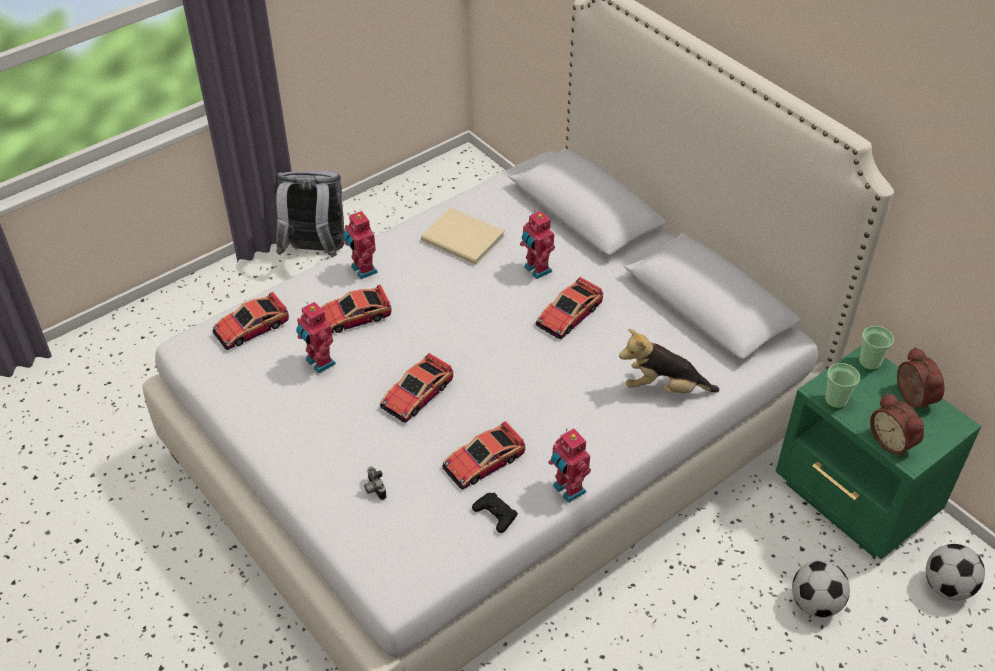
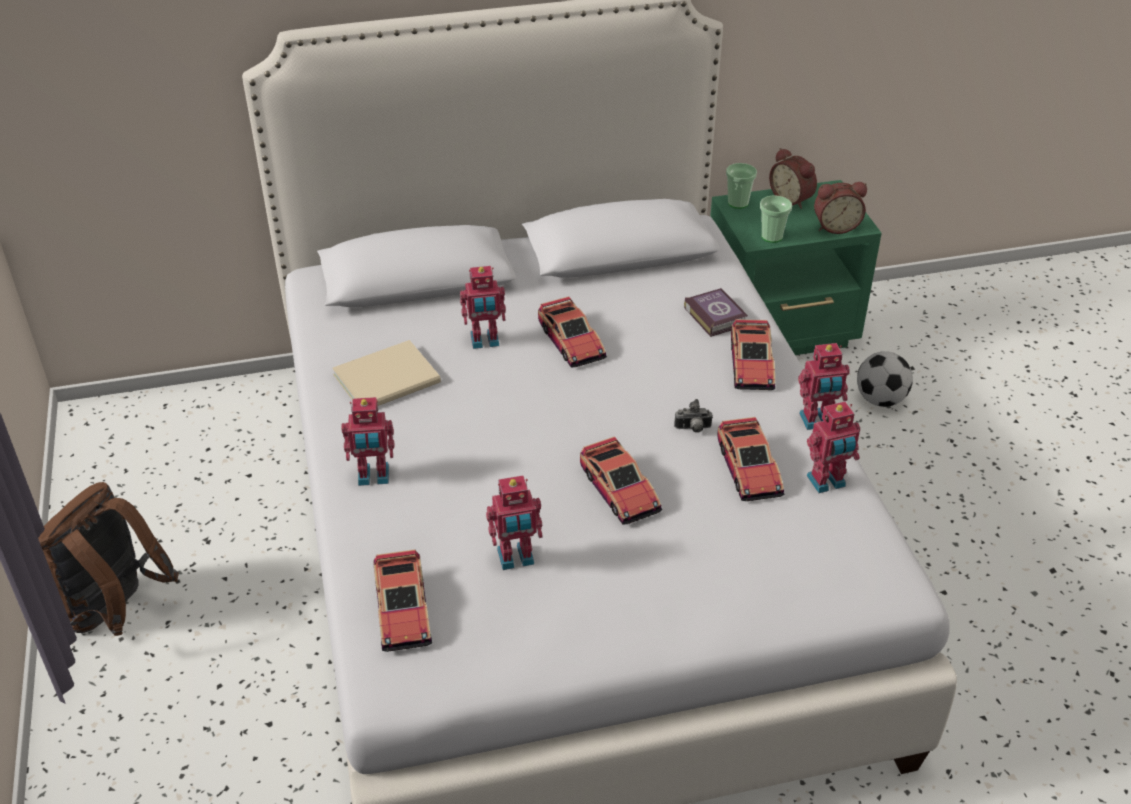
camera: 65 degrees left, 5 degrees down
(315, 251) = (116, 612): grey backpack -> brown backpack
(354, 316) = (455, 505): toy car -> toy car (751, 364)
(374, 489) = (747, 568): camera -> camera (693, 429)
(495, 514) = (827, 483): black game controller -> toy robot
(664, 388) = (715, 316): plush toy -> book
(911, 398) = (792, 199): alarm clock -> alarm clock turned 135 degrees counterclockwise
(947, 587) = (894, 321): football -> none

